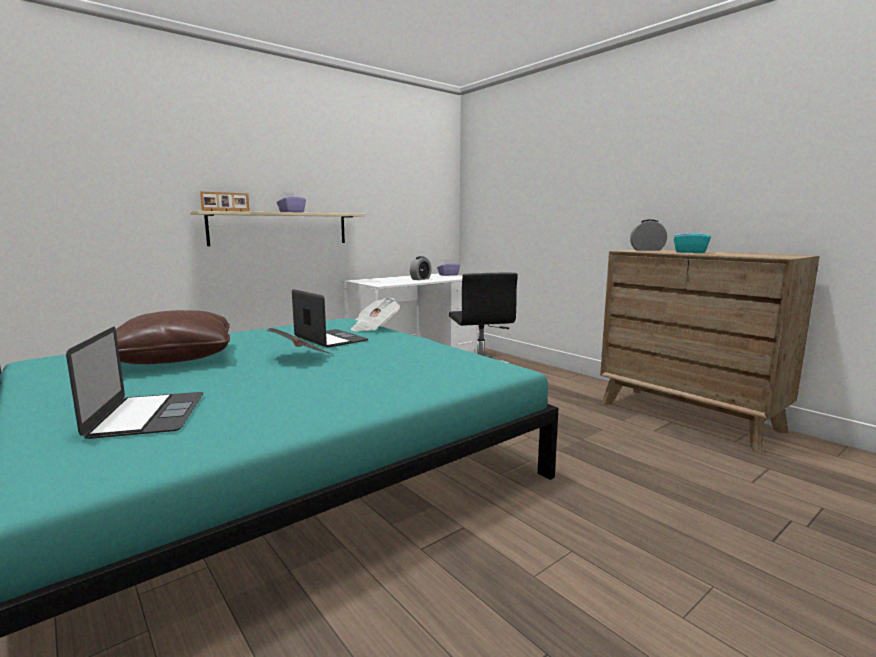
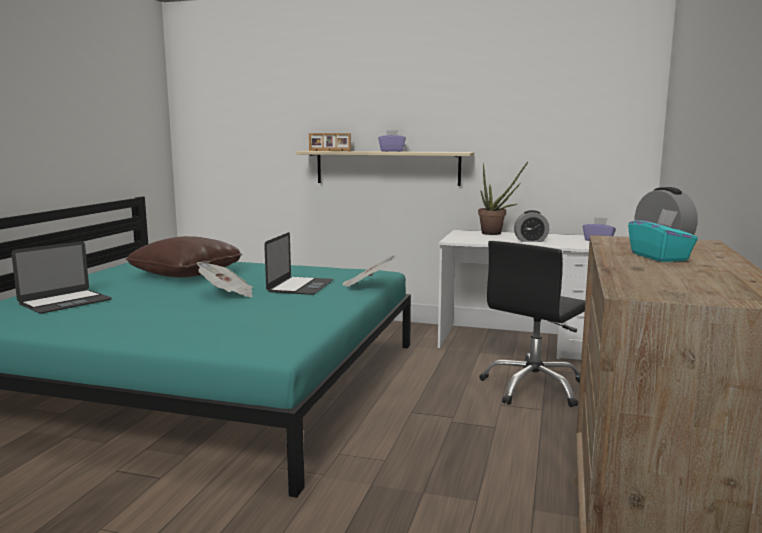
camera: 55 degrees right, 0 degrees up
(382, 279) = (495, 233): none -> potted plant

